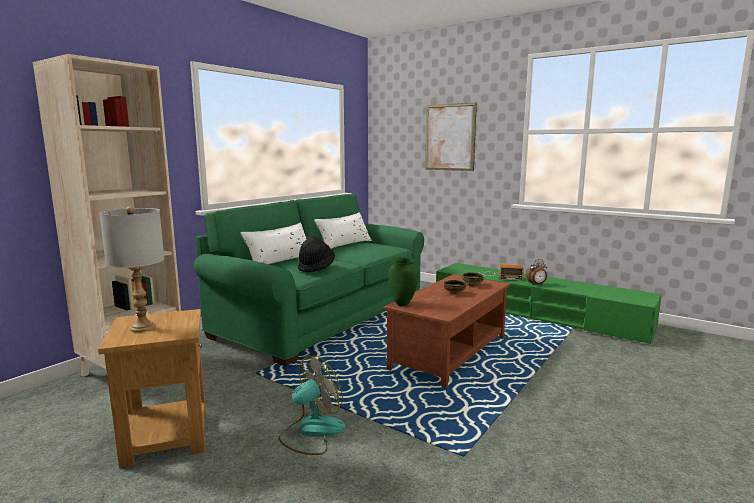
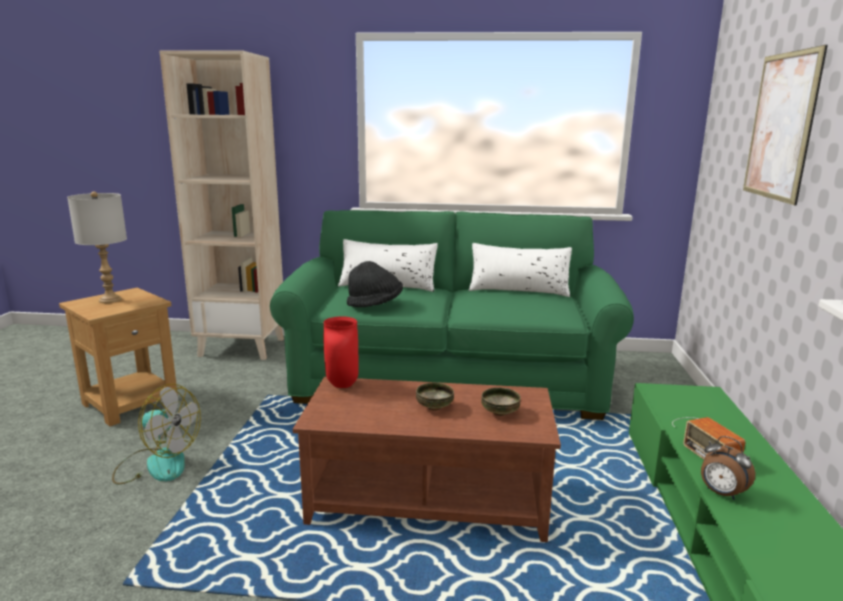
camera: 60 degrees right, 5 degrees up
(403, 304) = (343, 385): green vase -> red vase

